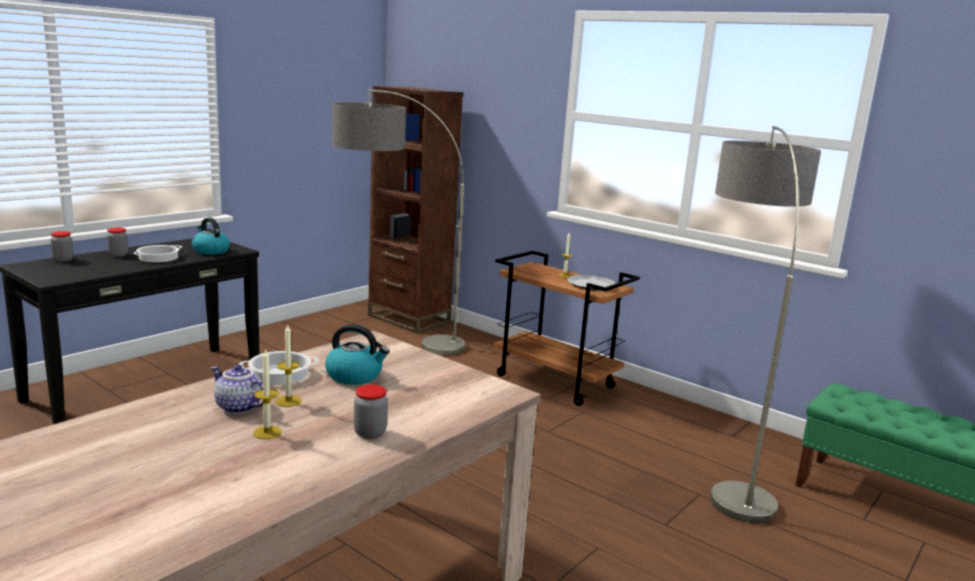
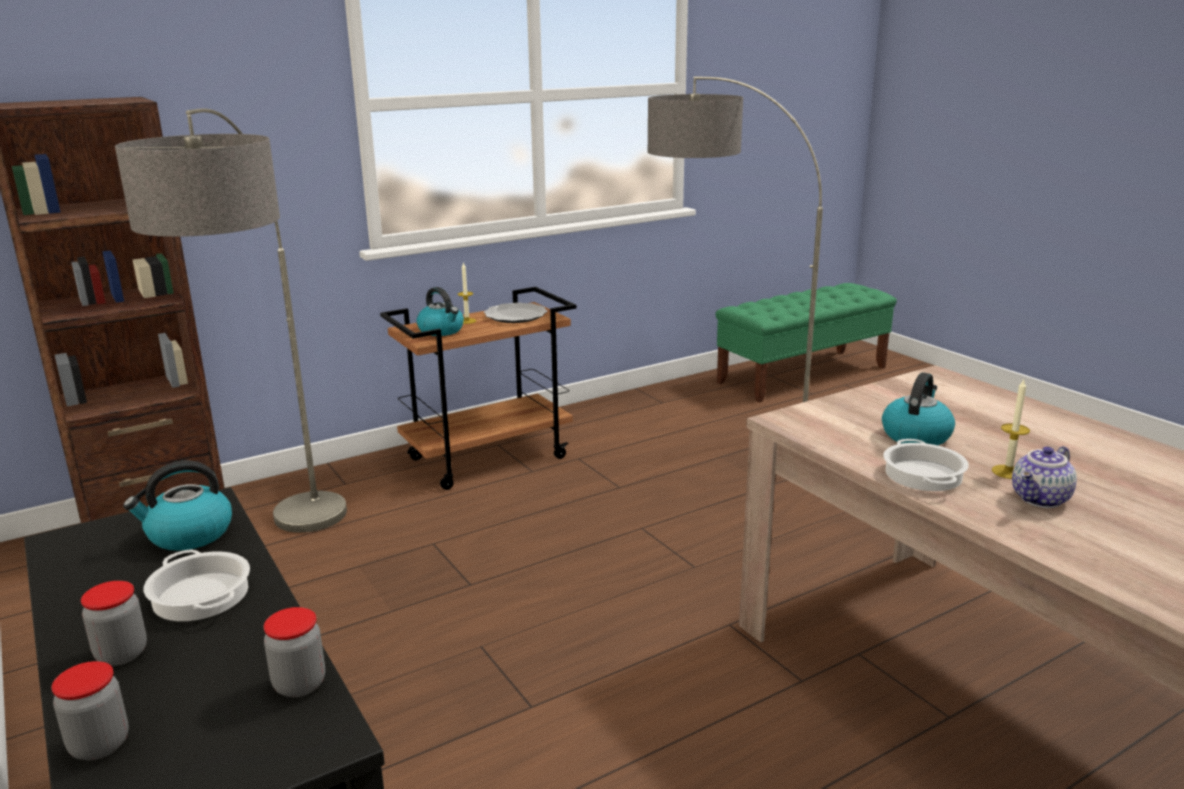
camera: 70 degrees left, 5 degrees up
(267, 432) = (1100, 484): candle -> none
(370, 433) = (1071, 437): jar -> jar (299, 684)
(537, 272) = (441, 331): none -> kettle

